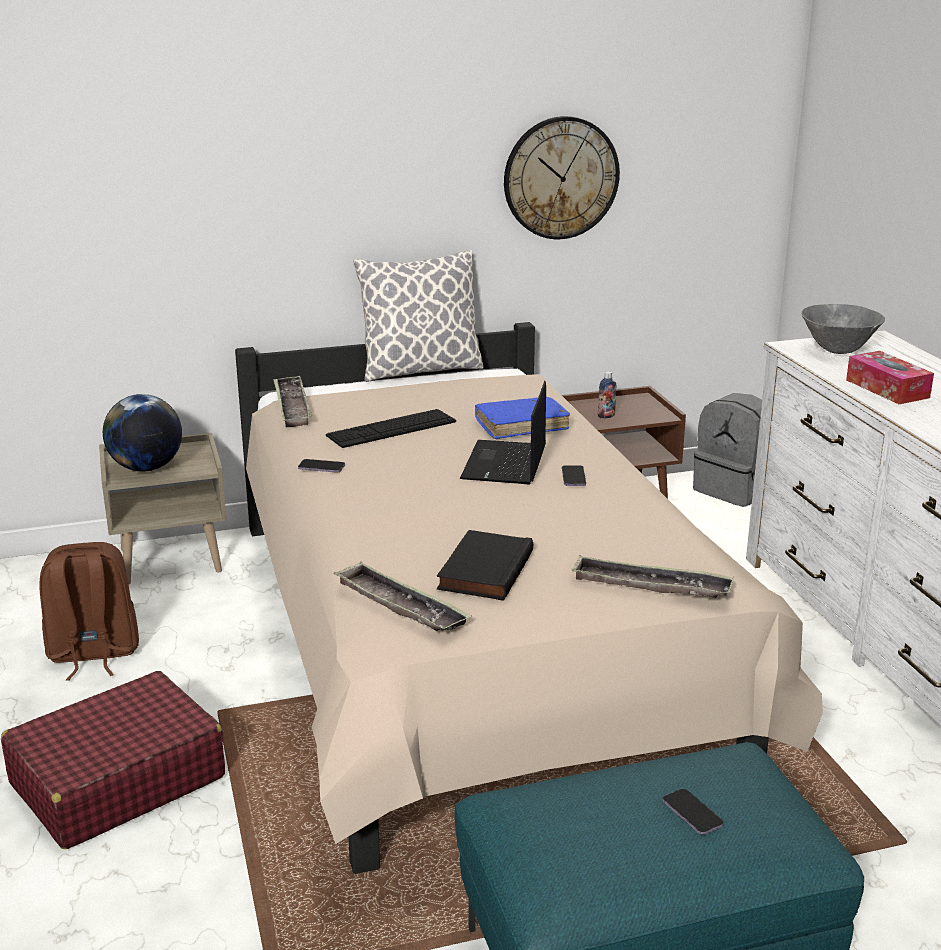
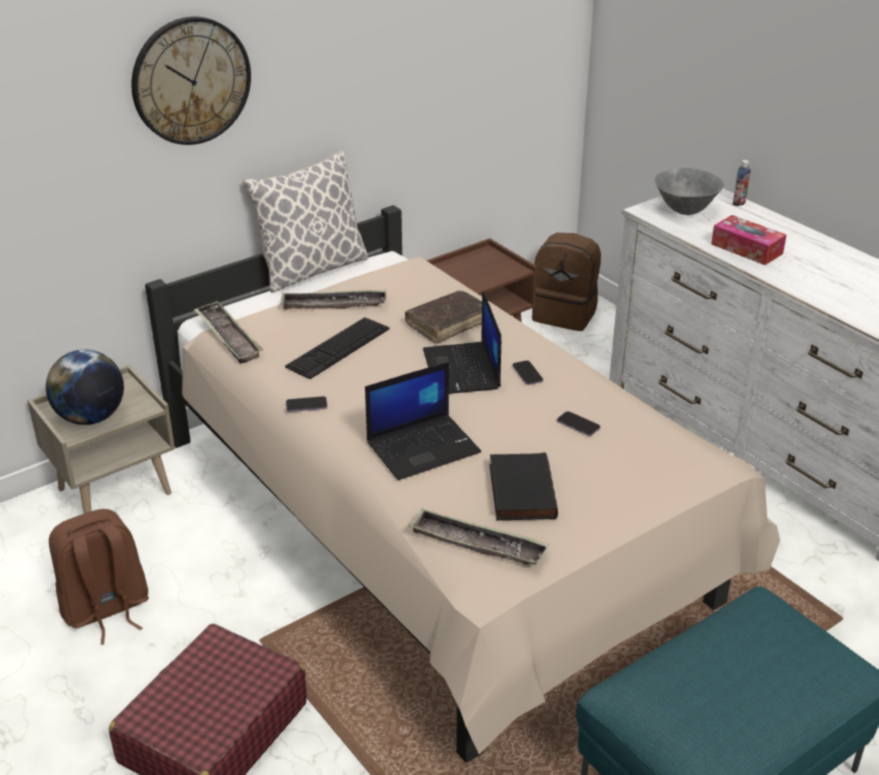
camera: 20 degrees left, 10 degrees up
(411, 517) = (424, 447): none -> laptop
(521, 426) = (448, 323): blue book -> brown book
(561, 178) = (411, 71): wall clock -> wall clock (191, 81)
(606, 416) = (470, 278): bottle -> bottle (739, 203)
(651, 585) = (656, 476): tray -> tray (333, 305)
(692, 813) = (767, 668): phone -> phone (578, 425)
(734, 490) = (565, 314): grey backpack -> brown backpack

